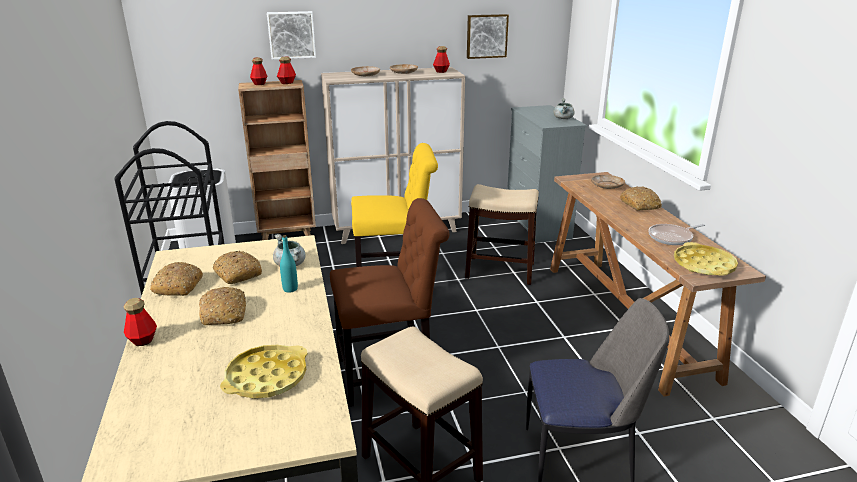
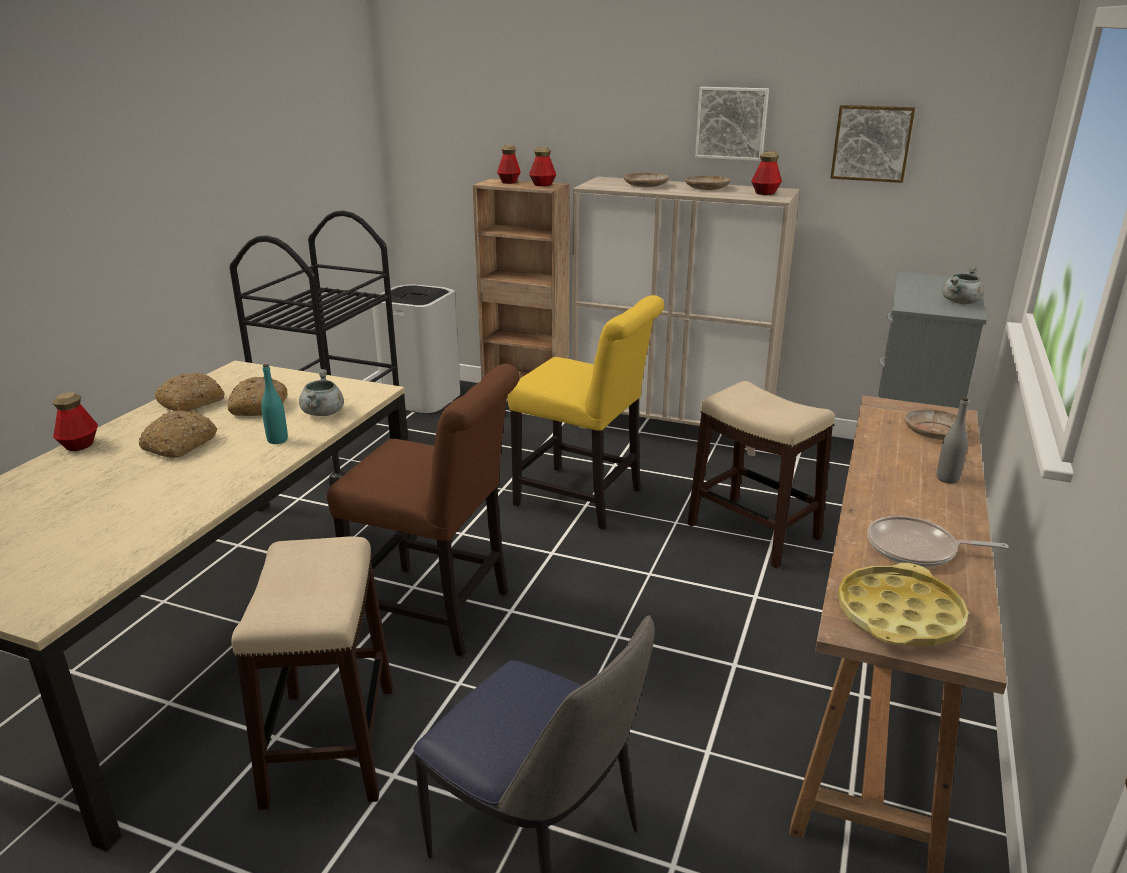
camera: 35 degrees right, 0 degrees up
(266, 377) = (100, 526): yellow tray -> none
(291, 35) = (565, 118): picture -> picture (731, 123)
(640, 205) = (947, 479): bread -> grey bottle

